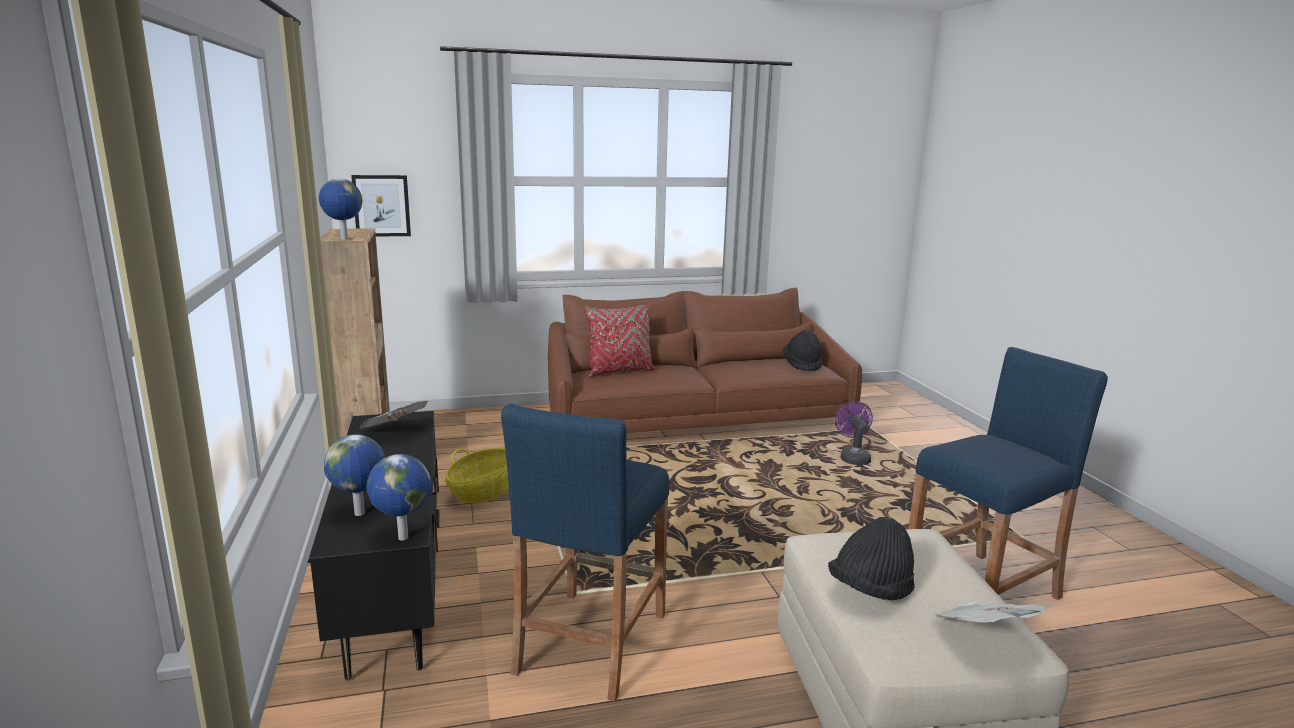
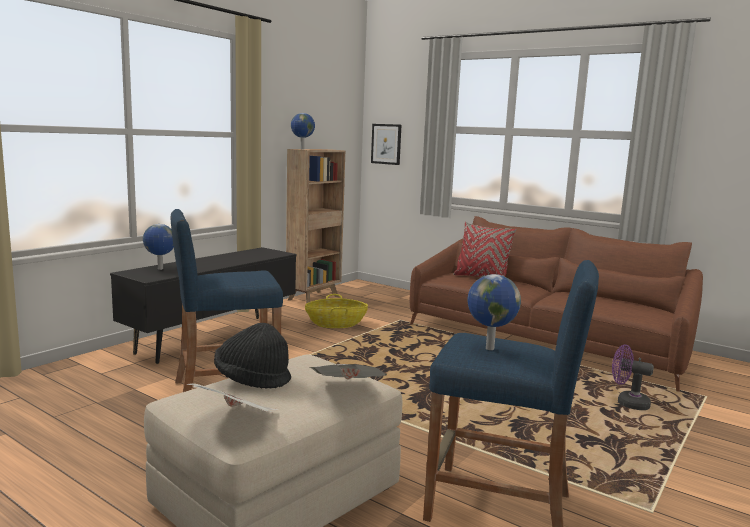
camera: 50 degrees right, 5 degrees down
(394, 432) = (256, 255): newspaper -> newspaper (348, 392)
(401, 538) = (146, 278): globe -> globe (488, 348)
(802, 364) = (646, 311): black hat -> none
(853, 457) = (627, 403): purple fan -> purple fan turned 105 degrees counterclockwise

